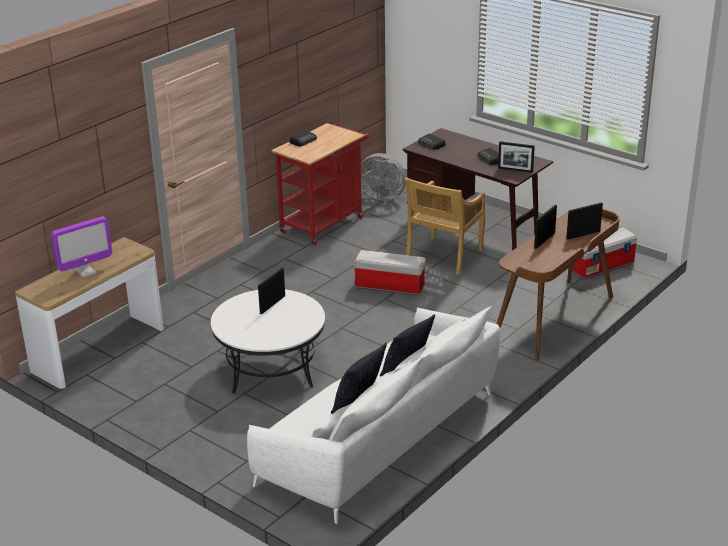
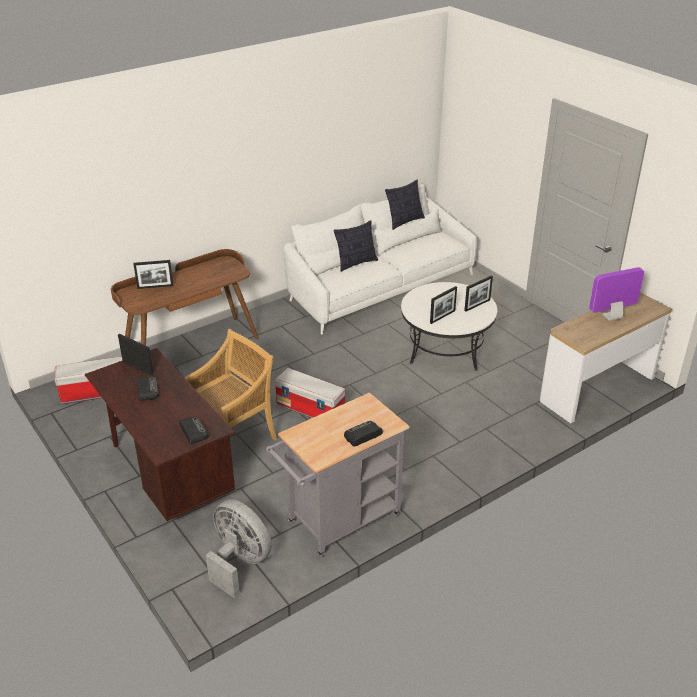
camera: 165 degrees left, 5 degrees up
(325, 223) = (338, 522): red cart -> grey cart
(544, 240) = (193, 287): picture frame -> picture frame (477, 305)

